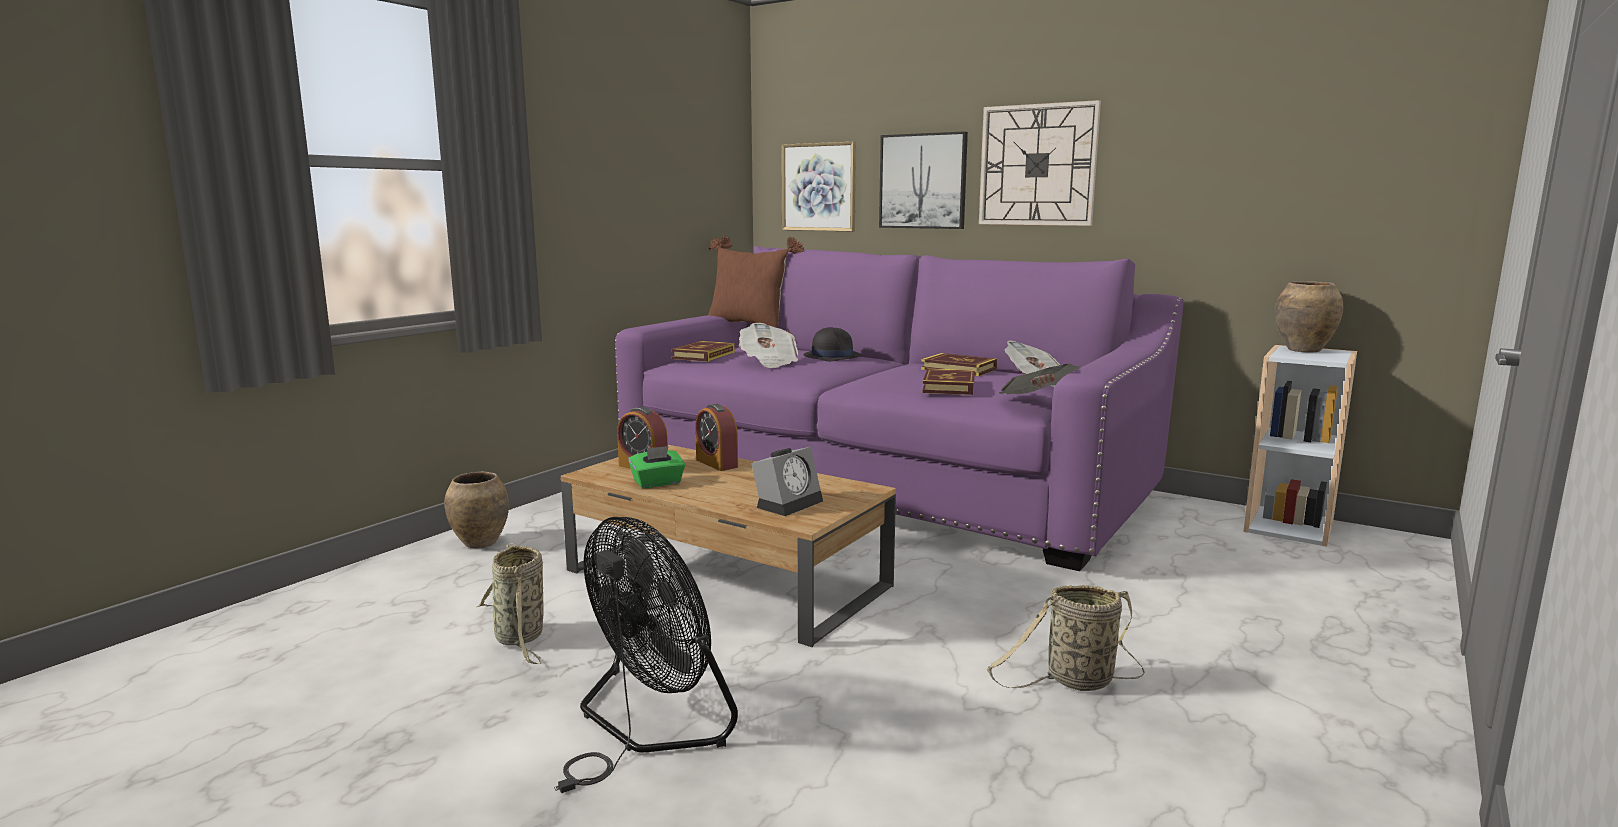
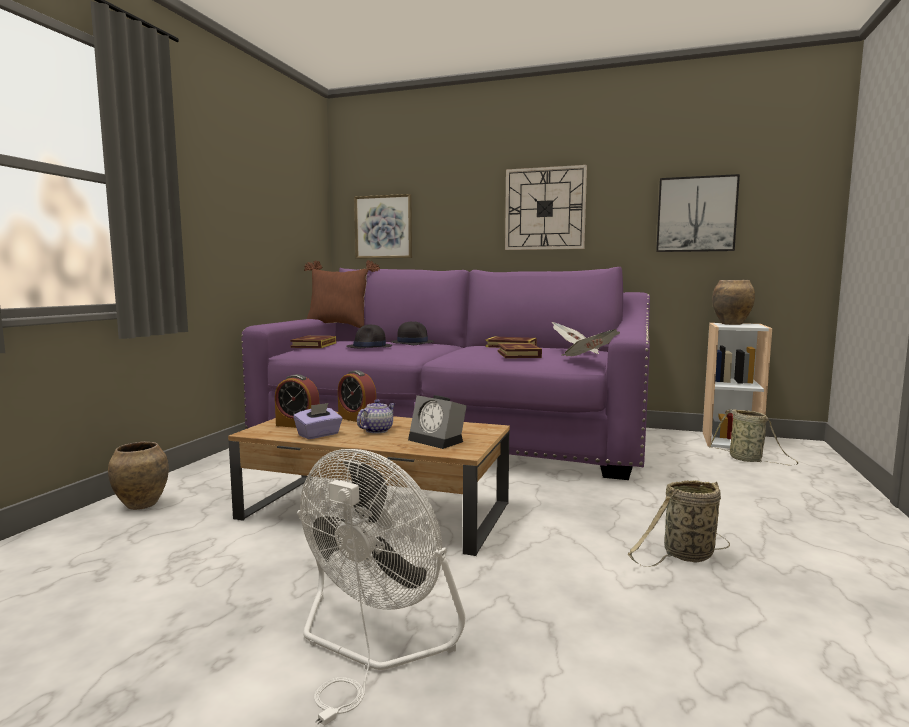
camera: 15 degrees left, 5 degrees down
(520, 639) = (215, 581): basket -> basket (748, 460)
(636, 724) = (363, 643): black fan -> white fan
(658, 483) = (319, 435): green tissue box -> purple tissue box
(727, 482) = (377, 430): none -> teapot
(769, 362) = (369, 347): newspaper -> black hat
(788, 503) = (438, 440): alarm clock -> alarm clock turned 105 degrees clockwise
(923, 181) = (462, 221): picture -> picture (696, 214)

